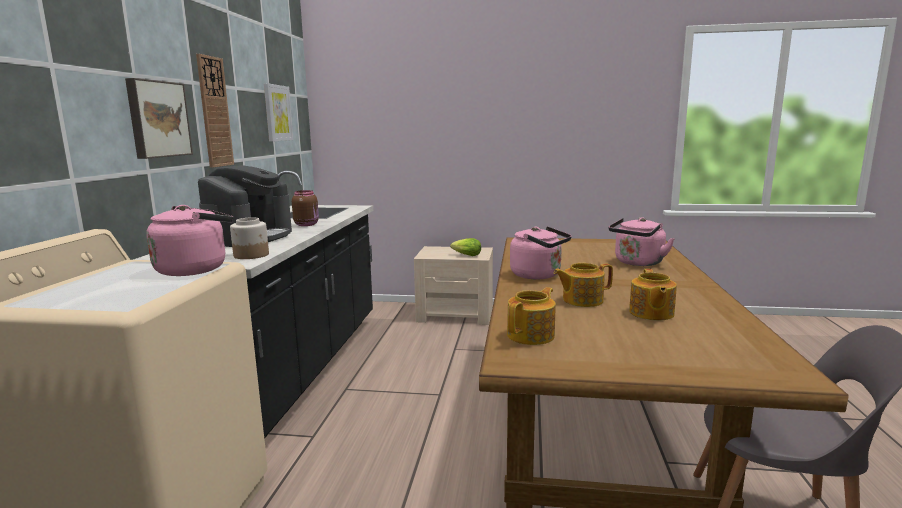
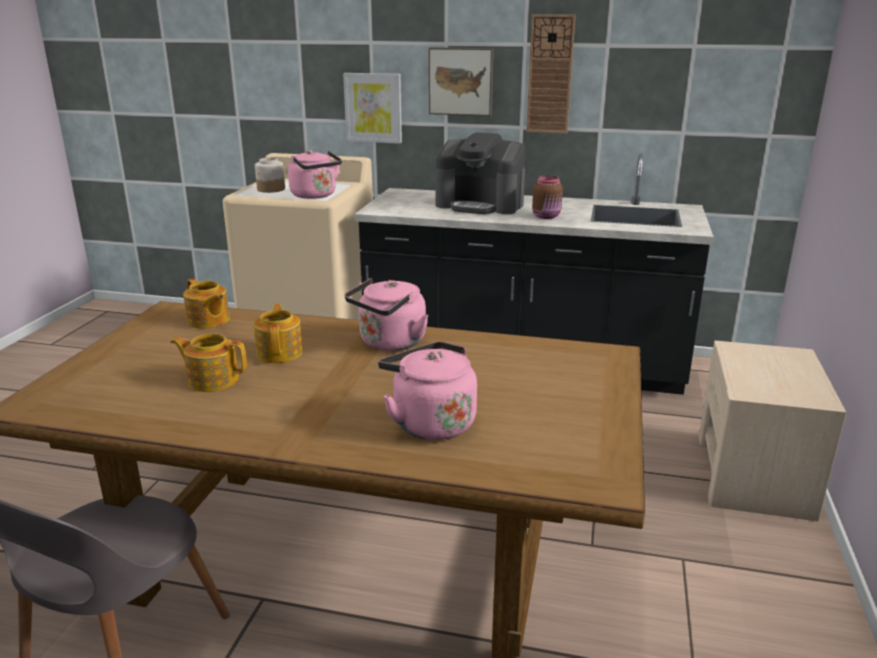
camera: 95 degrees right, 10 degrees up
(251, 255) = (401, 210): jar -> jar (271, 189)
(277, 113) = (702, 76): picture -> picture (373, 108)
(466, 255) = (754, 381): lettuce -> none

